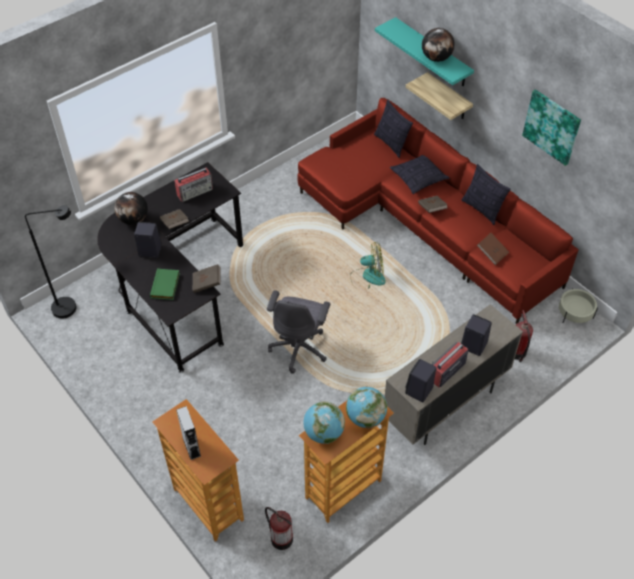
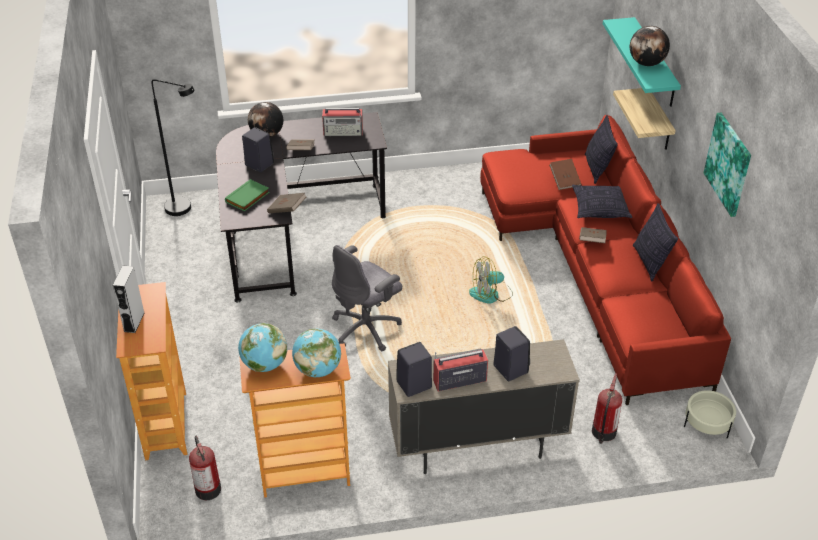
camera: 30 degrees right, 10 degrees down
(367, 277) = (491, 294): fan -> fan turned 135 degrees clockwise
(492, 253) = (626, 307): brown book -> brown book (564, 180)

